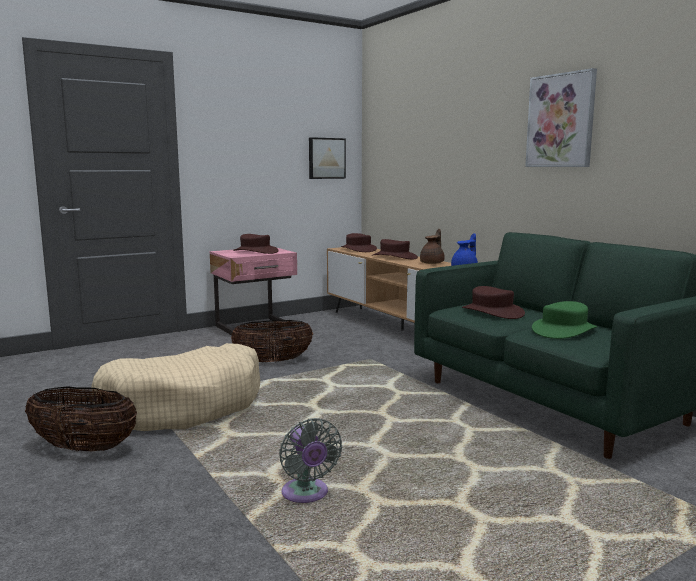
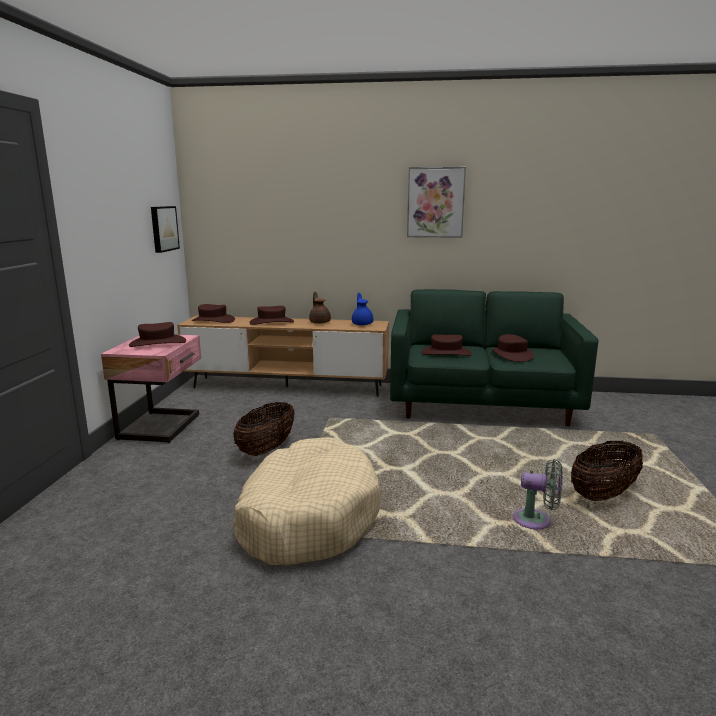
camera: 50 degrees left, 5 degrees up
(84, 448) = (340, 594): basket -> basket (603, 494)
(563, 330) = (511, 355): green hat -> brown hat

